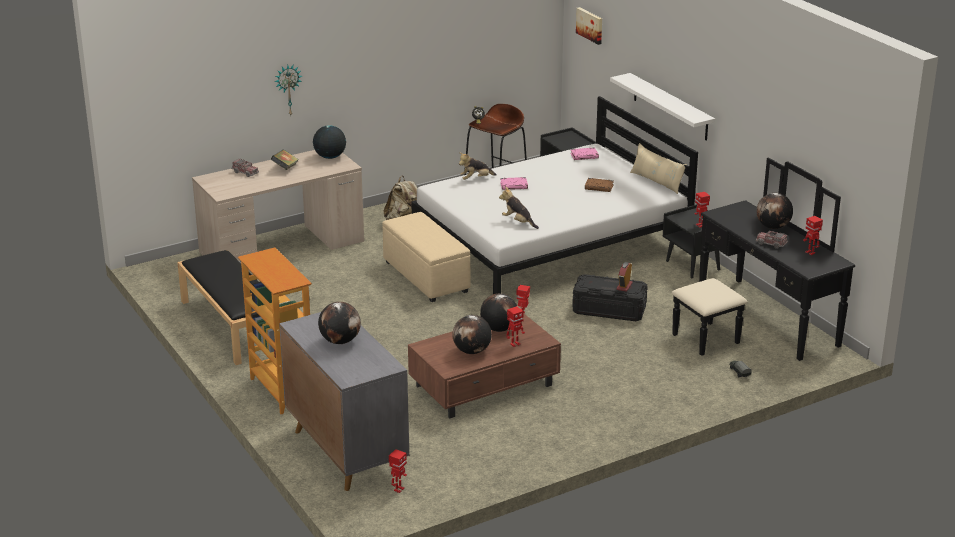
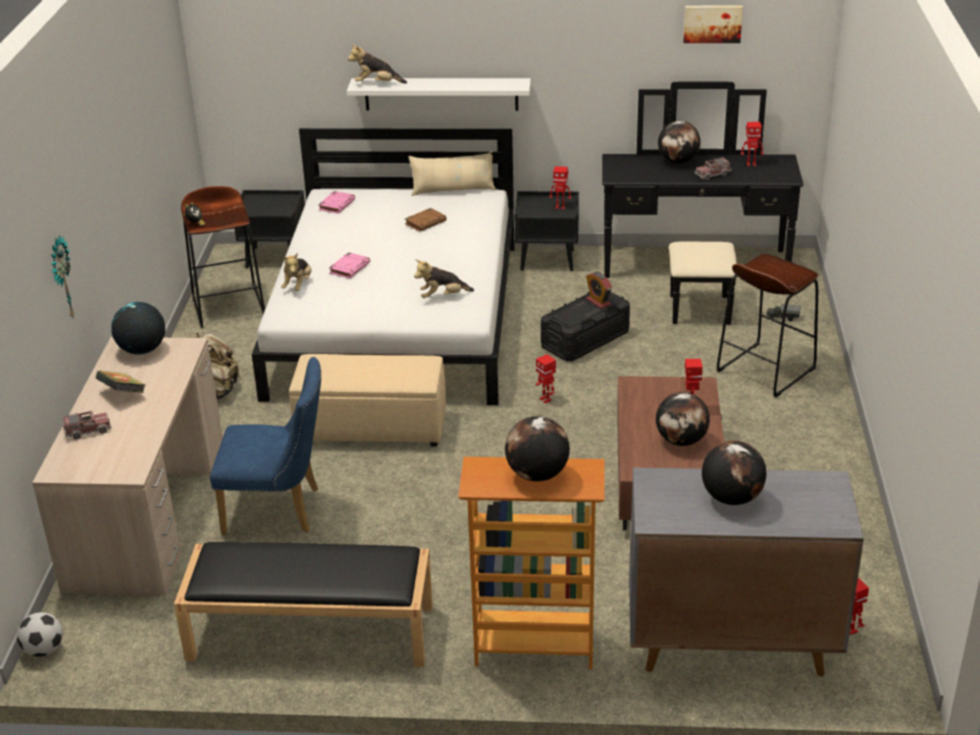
camera: 55 degrees left, 5 degrees up
(156, 265) = (44, 650): none -> football
(321, 280) = (279, 511): none -> blue chair
(499, 329) = (646, 404): globe -> globe (537, 475)
(590, 25) = (252, 43): picture -> picture (712, 23)
(632, 81) = (377, 84): none -> plush toy
(658, 384) = (765, 370): none -> brown stool

